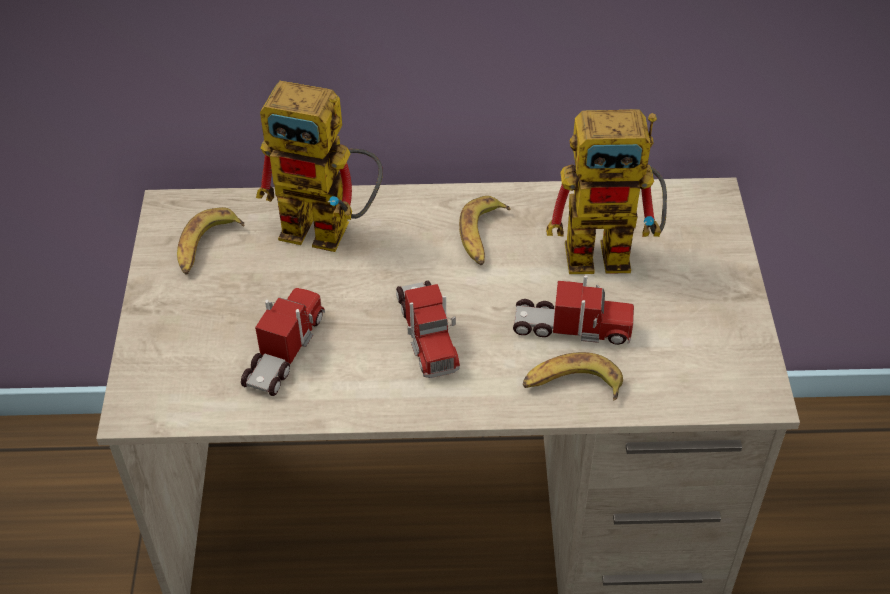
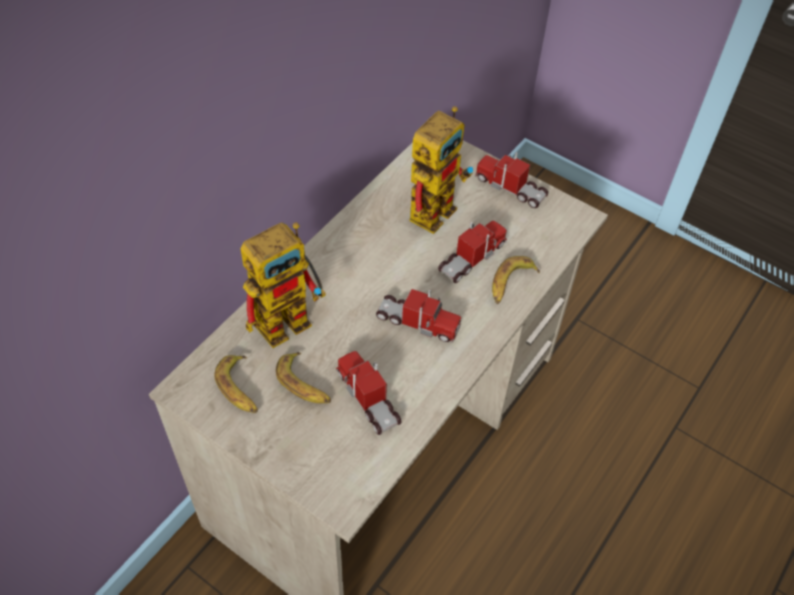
camera: 55 degrees left, 5 degrees up
(482, 236) = (368, 251): banana -> banana (304, 384)
(724, 301) = (510, 188): none -> toy truck

